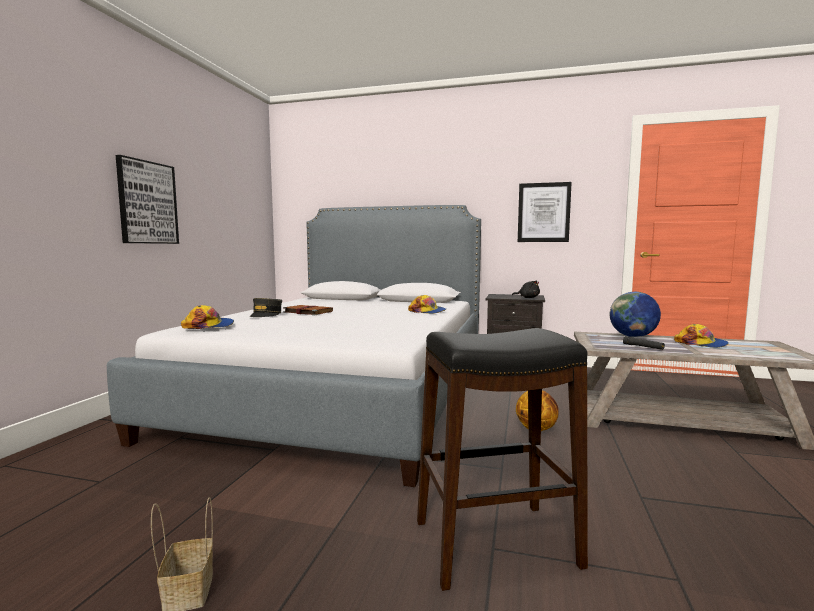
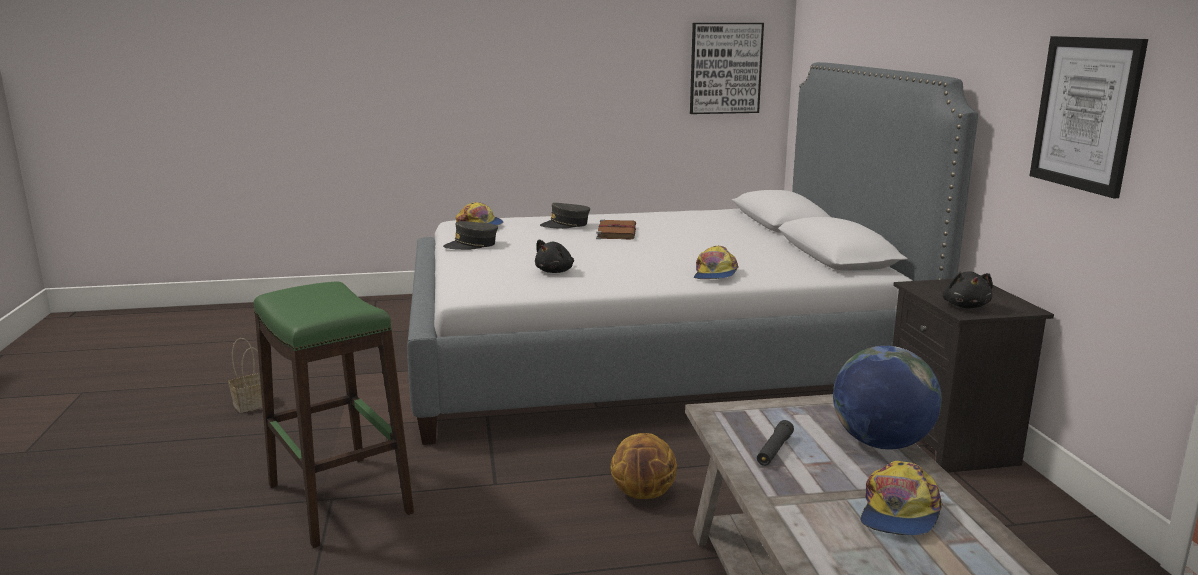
camera: 65 degrees right, 10 degrees up
(147, 202) = (542, 72): picture -> picture (725, 68)
(262, 333) = (472, 245): none -> grey cap
(375, 327) = (555, 271): none -> black plush toy
(495, 544) = (338, 498): black stool -> green stool

